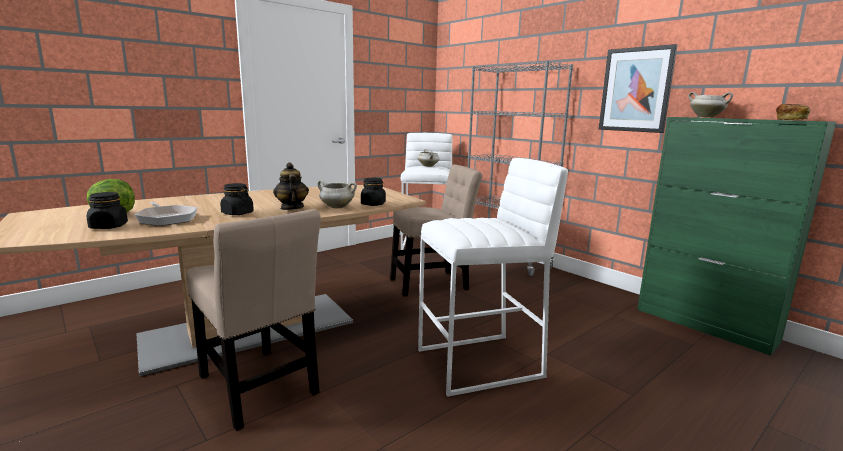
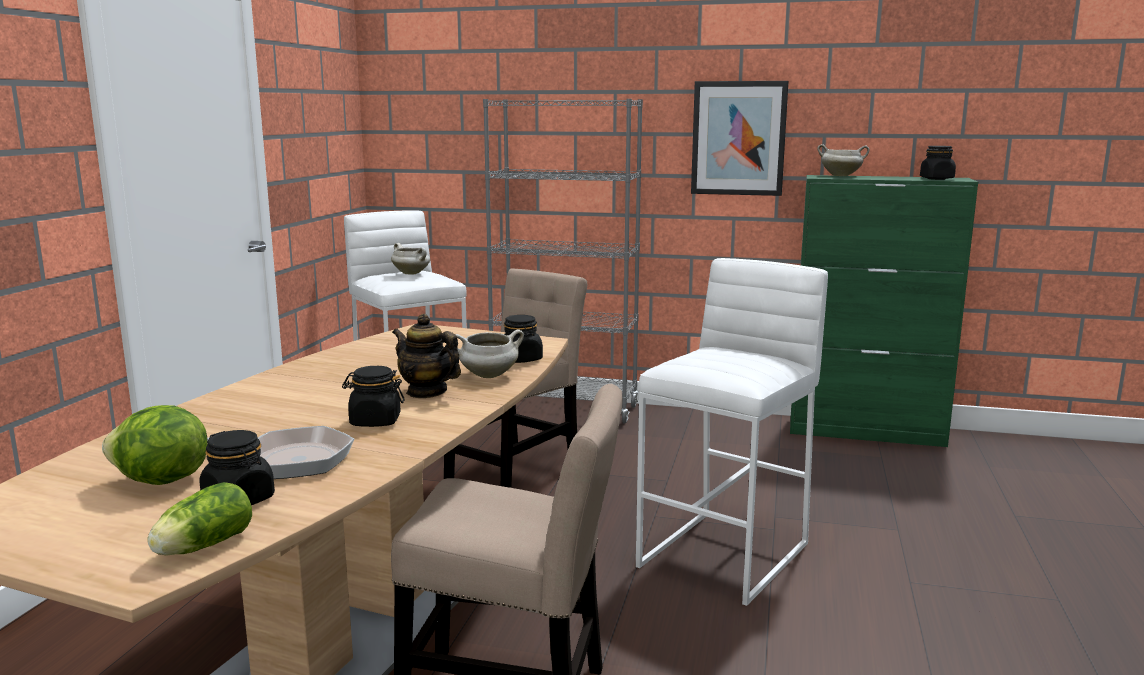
camera: 35 degrees left, 0 degrees up
(49, 237) = (201, 547): none -> lettuce
(790, 120) = (936, 179): bread -> black jar

